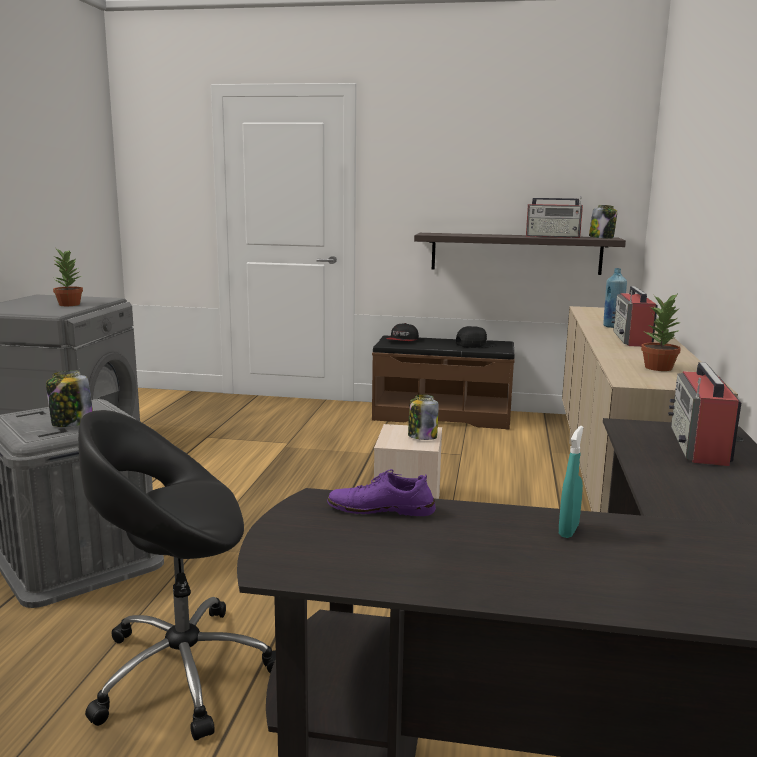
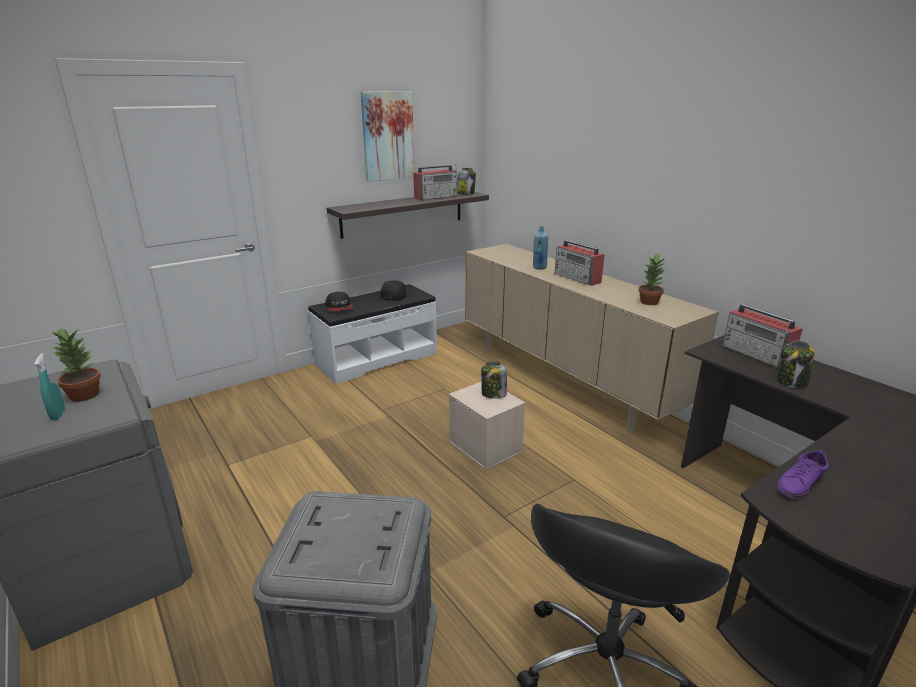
camera: 45 degrees left, 10 degrees up
(71, 423) = (373, 536): jar -> jar (791, 382)
(442, 415) = (376, 358): brown bench -> white bench
(504, 160) = (387, 136): none -> picture
(568, 530) = (864, 445): turquoise spray bottle -> turquoise spray bottle (58, 415)

